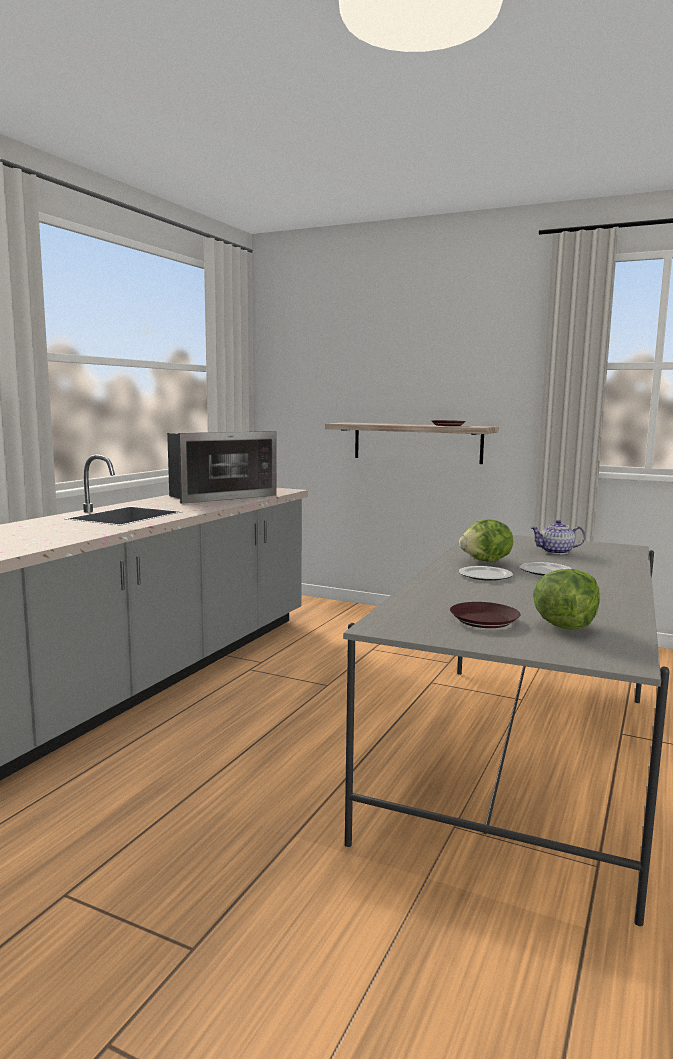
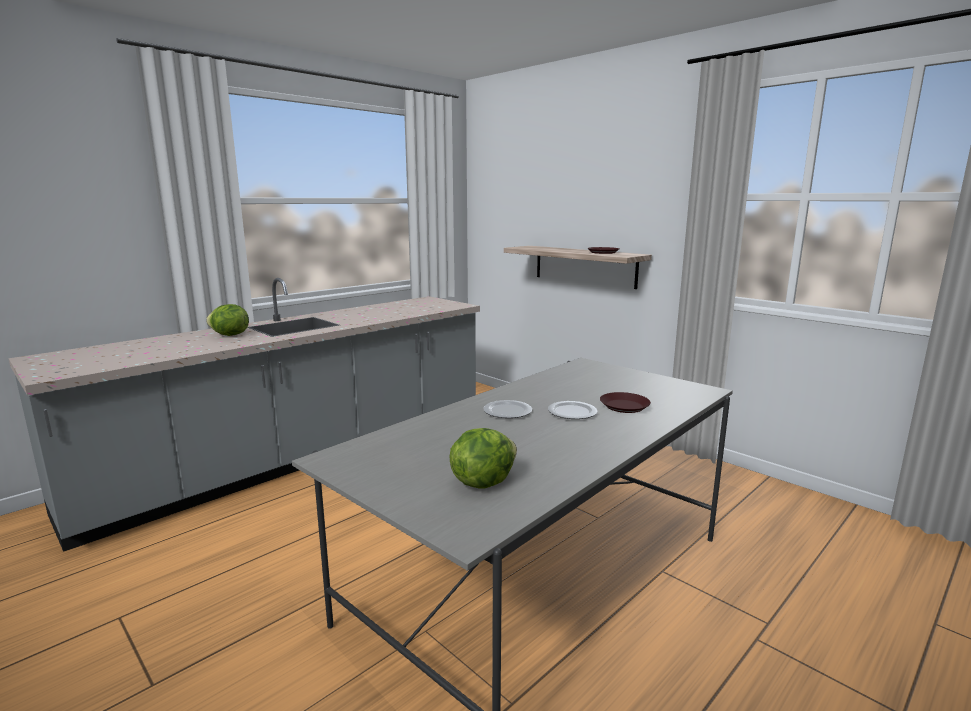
camera: 20 degrees right, 5 degrees up
(218, 496) = (396, 309): microwave -> none
(484, 620) = (422, 464): brown plate -> brown plate (624, 406)
(486, 561) = (536, 394): lettuce -> lettuce (229, 335)
(556, 552) = (622, 389): teapot -> none

